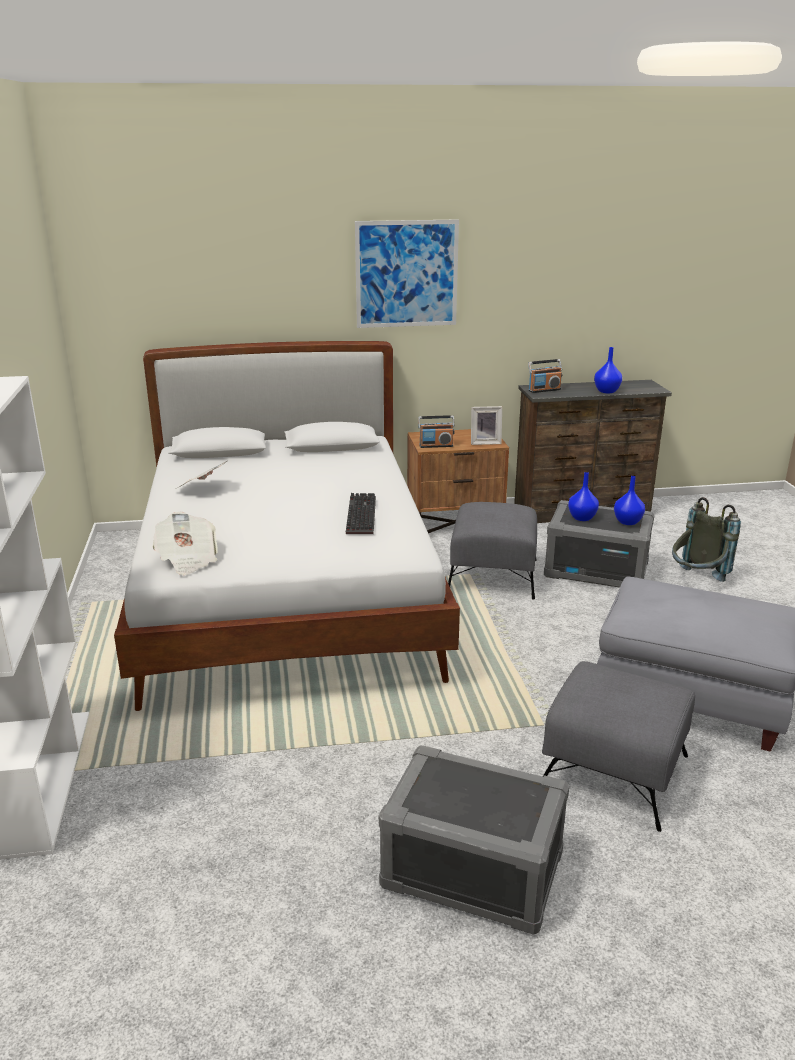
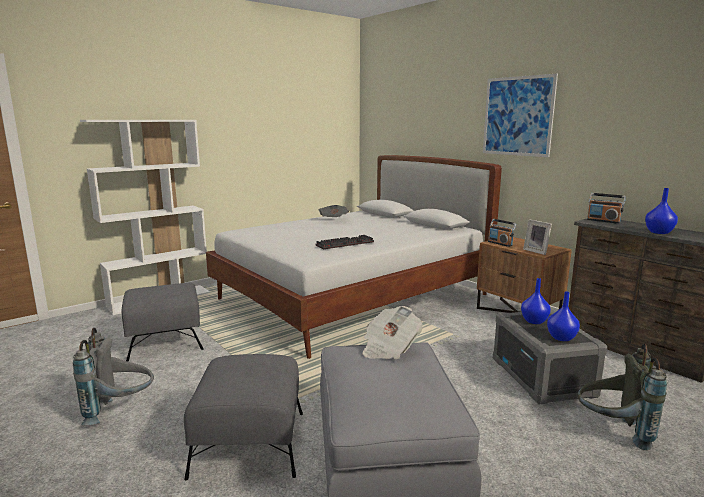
camera: 60 degrees right, 10 degrees down
(187, 559) = (251, 231): newspaper -> newspaper (389, 348)
(471, 871) = (120, 411): grey storage box -> grey backpack
(493, 575) = (465, 341): grey ottoman -> grey ottoman (166, 340)

